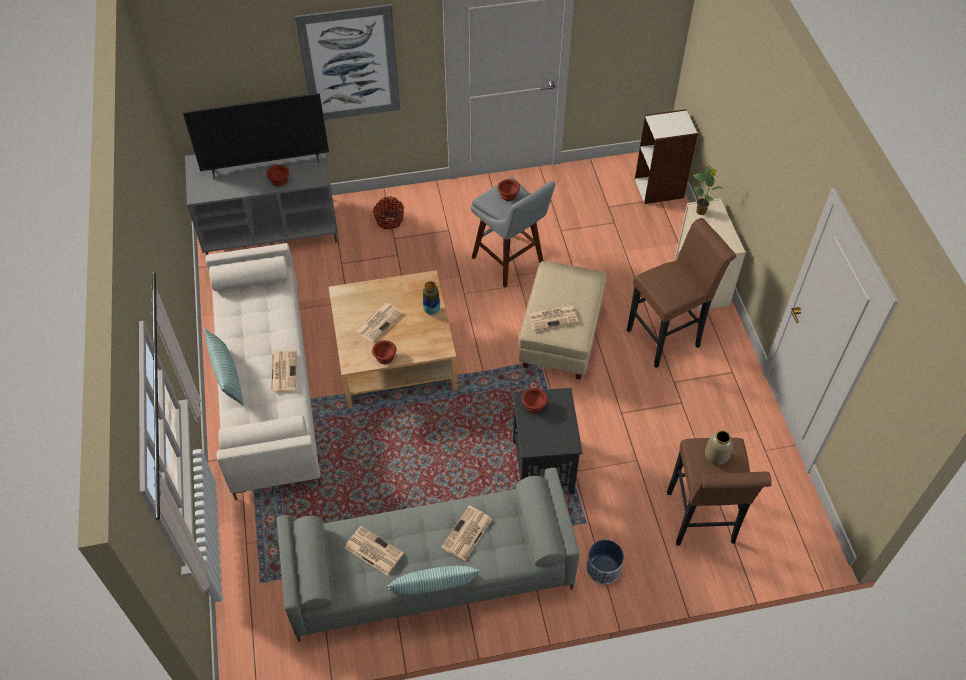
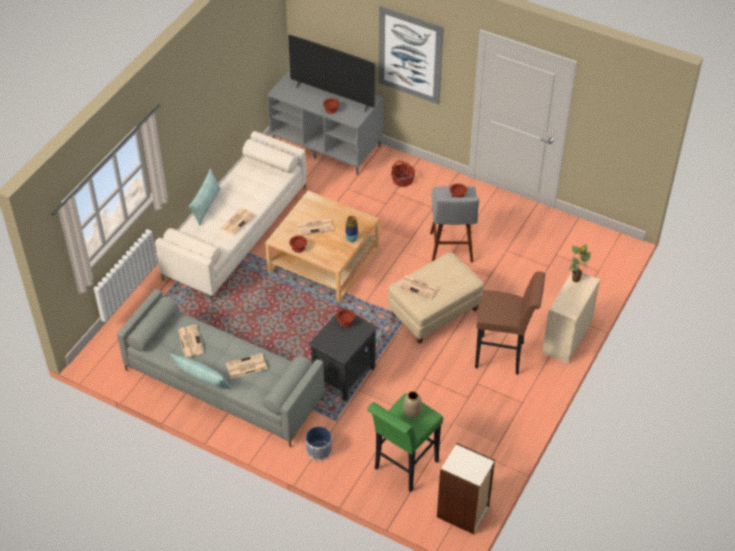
camera: 40 degrees right, 5 degrees down
(659, 188) = (606, 264): bookcase -> bookcase (463, 512)
(701, 523) = (403, 468): brown stool -> green stool

